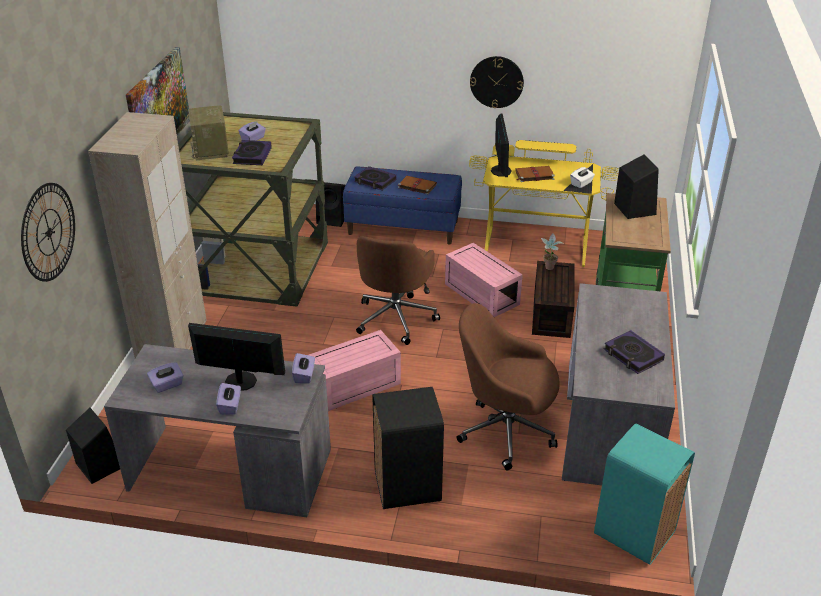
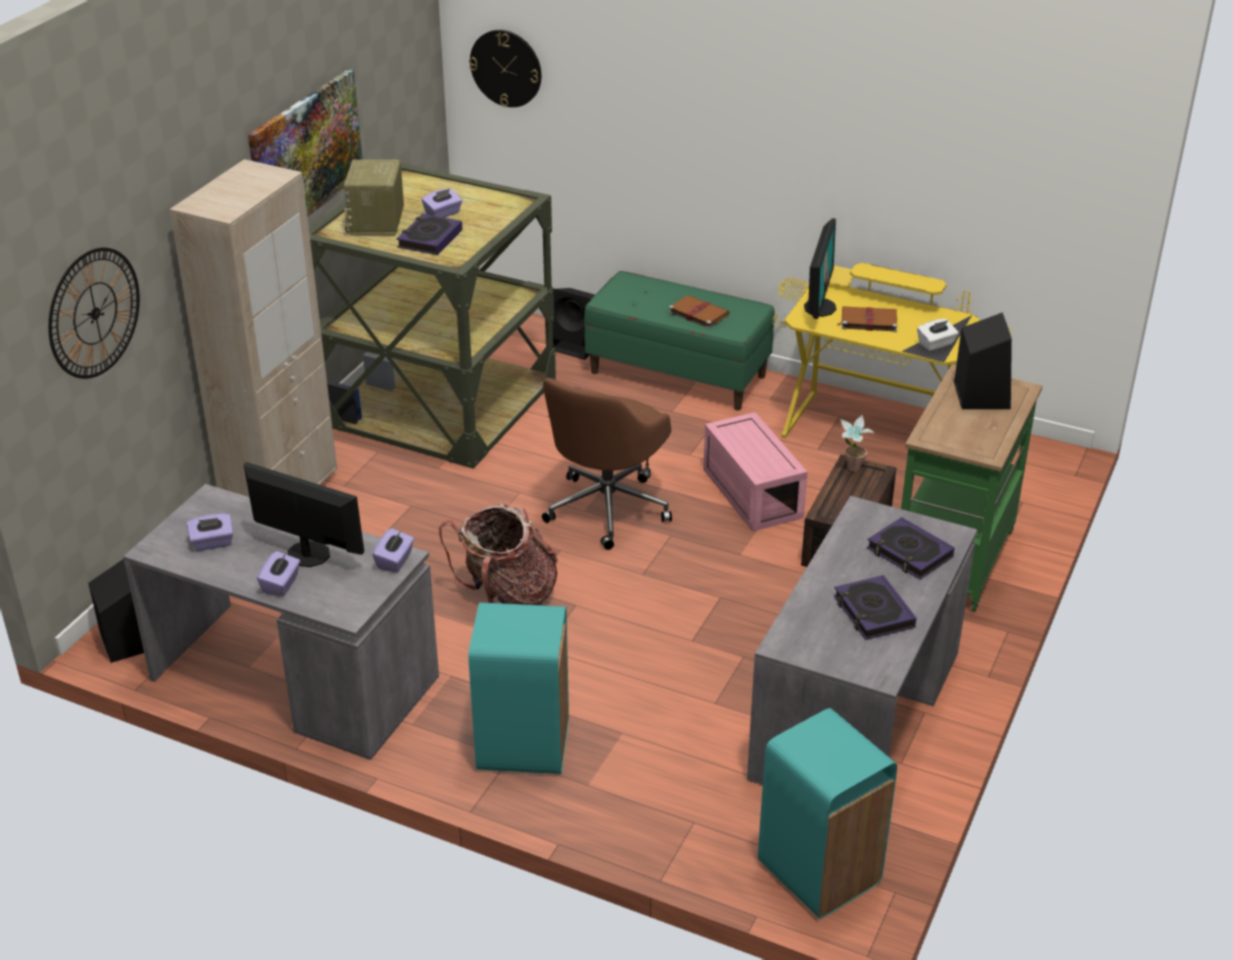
camera: 15 degrees right, 0 degrees up
(354, 386) = (507, 596): pink storage box -> backpack
(375, 181) = (638, 297): book -> book (909, 553)
(403, 227) = (678, 374): blue bench -> green bench
(408, 487) = (524, 747): black trash can -> turquoise trash can
(496, 82) = (832, 168): wall clock -> wall clock (506, 68)
(505, 433) = (695, 699): brown office chair -> none

